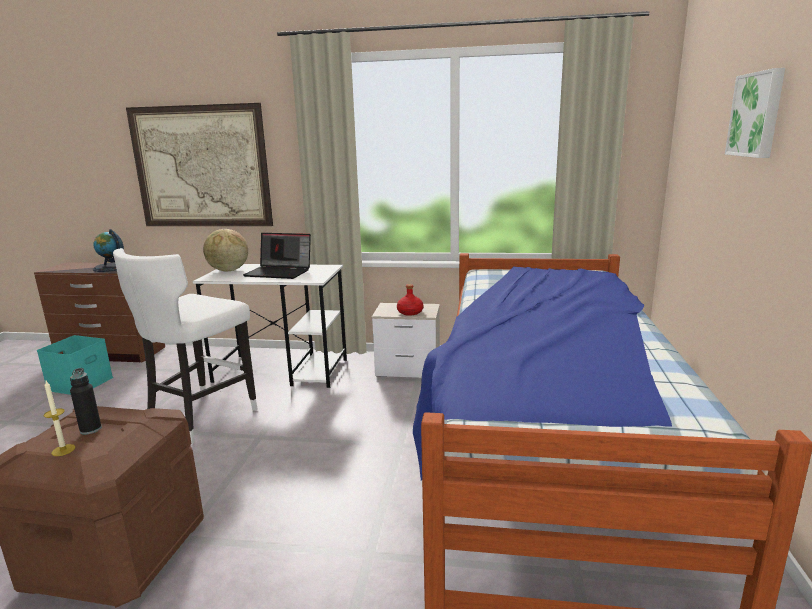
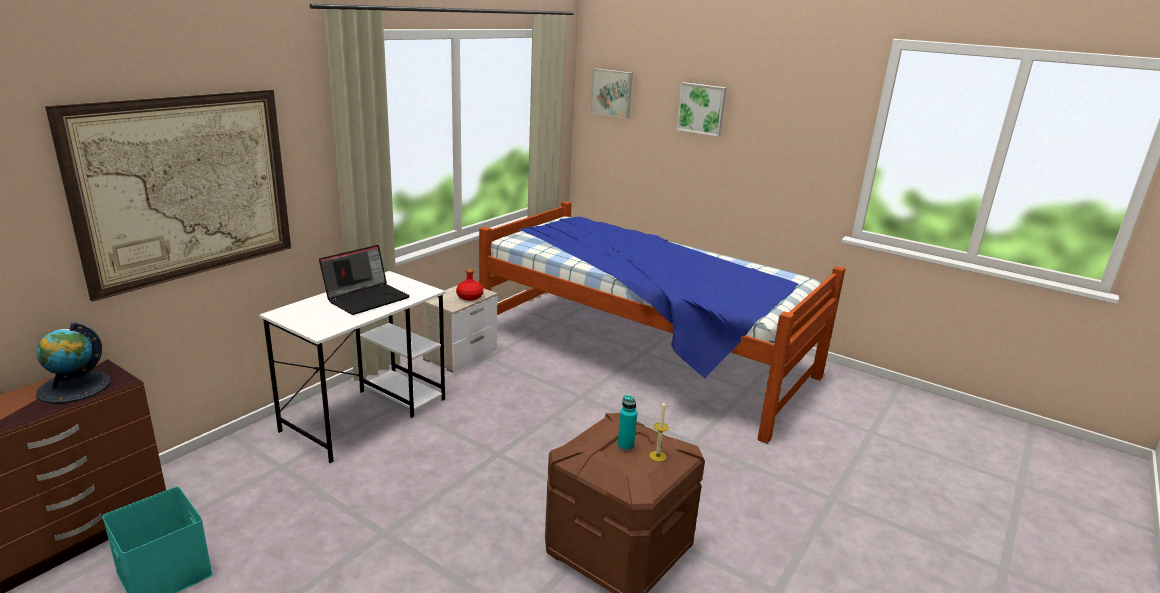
camera: 65 degrees left, 5 degrees up
(90, 429) = (625, 446): black bottle -> turquoise bottle
(200, 418) = (417, 481): white stool -> none
(228, 270) = (304, 318): globe -> none
(693, 113) = (612, 93): none -> picture

